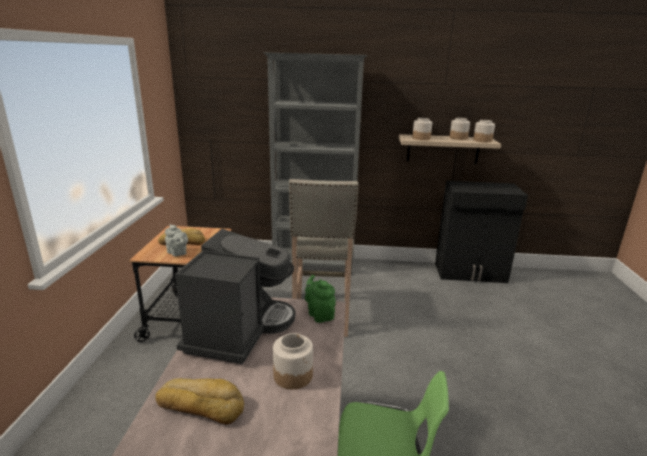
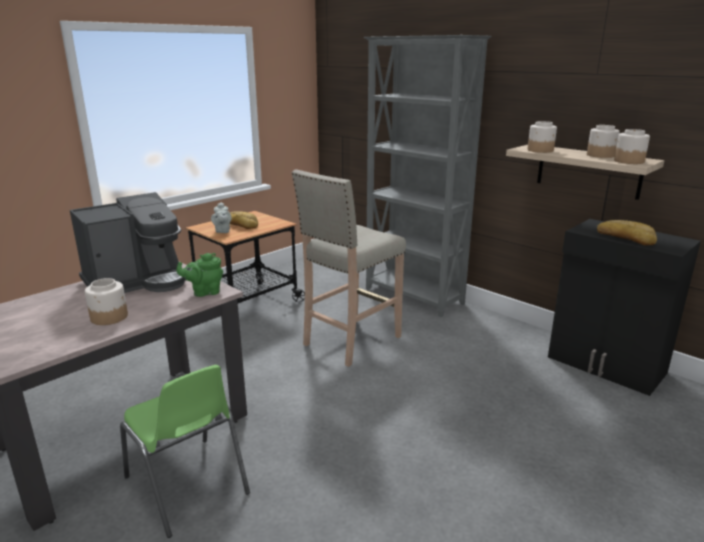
camera: 40 degrees right, 0 degrees up
(201, 405) = (39, 309): bread -> bread (625, 238)
(319, 314) = (204, 292): green teapot -> green teapot turned 120 degrees counterclockwise

